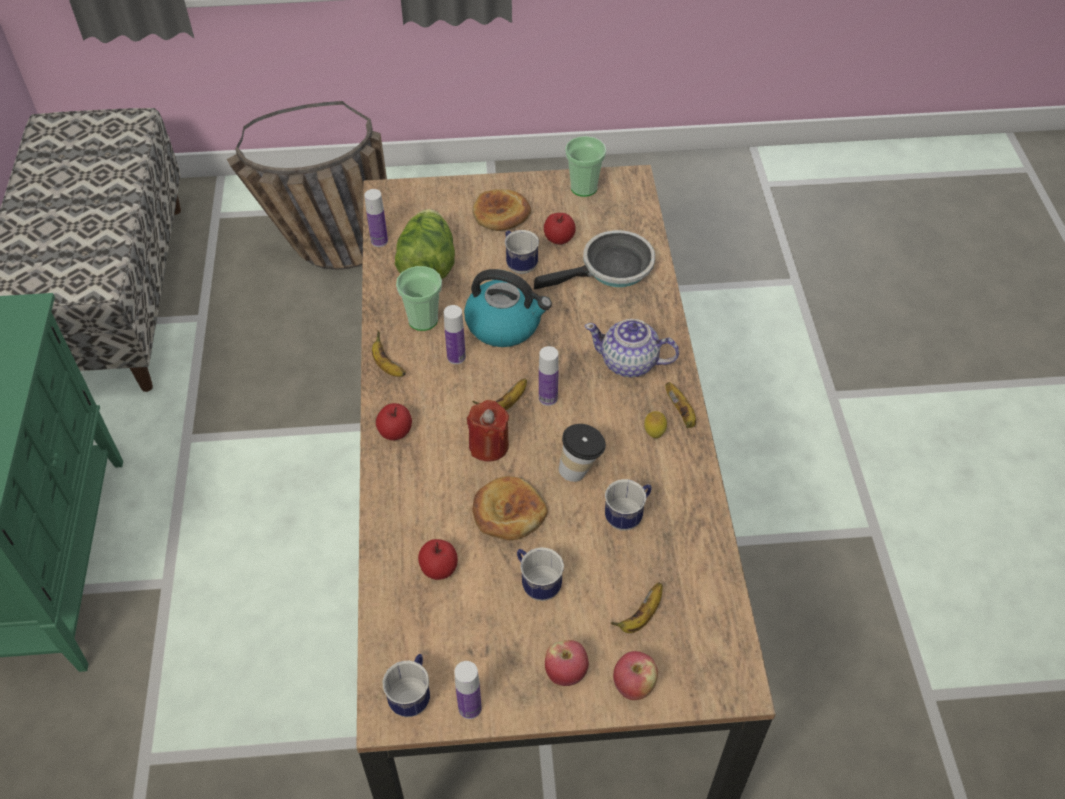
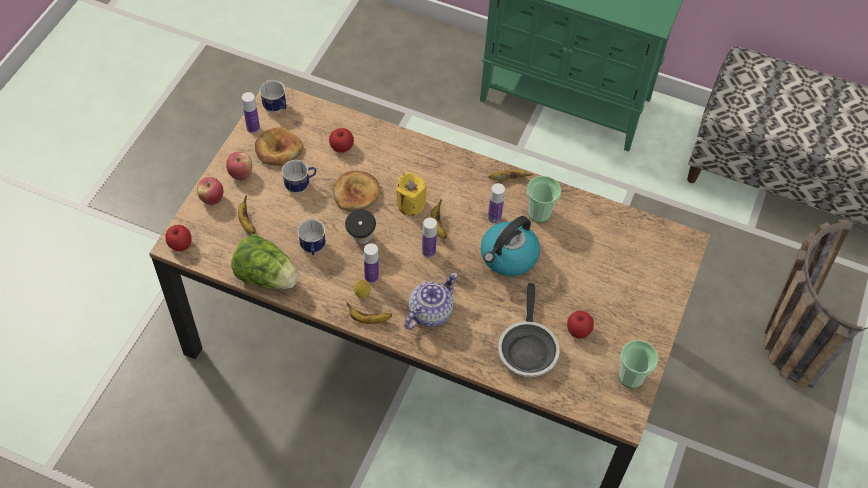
camera: 115 degrees right, 5 degrees up
(379, 241) = (633, 218): bottle -> bottle (371, 277)
(395, 432) = (451, 163): apple -> apple (180, 244)
(427, 265) = (593, 236): lettuce -> lettuce (266, 276)
(489, 445) = (410, 204): red candle -> yellow candle
(500, 213) = (627, 305): bread -> bread (278, 149)
(519, 264) = (564, 292): mug -> none

